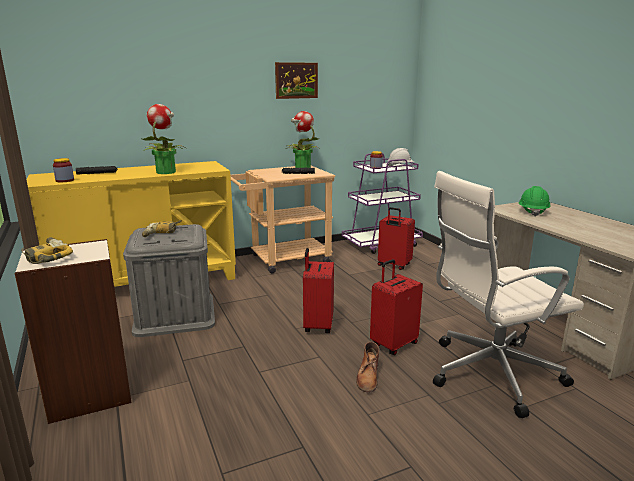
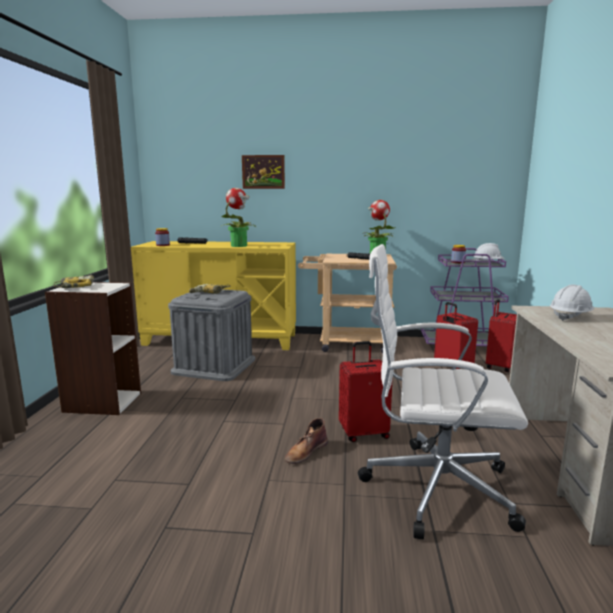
camera: 30 degrees right, 5 degrees down
(296, 80) = (380, 171): picture -> picture (263, 172)
(317, 325) = (312, 400): red suitcase -> red suitcase (499, 366)
(532, 212) = (570, 317): green hard hat -> white hard hat

